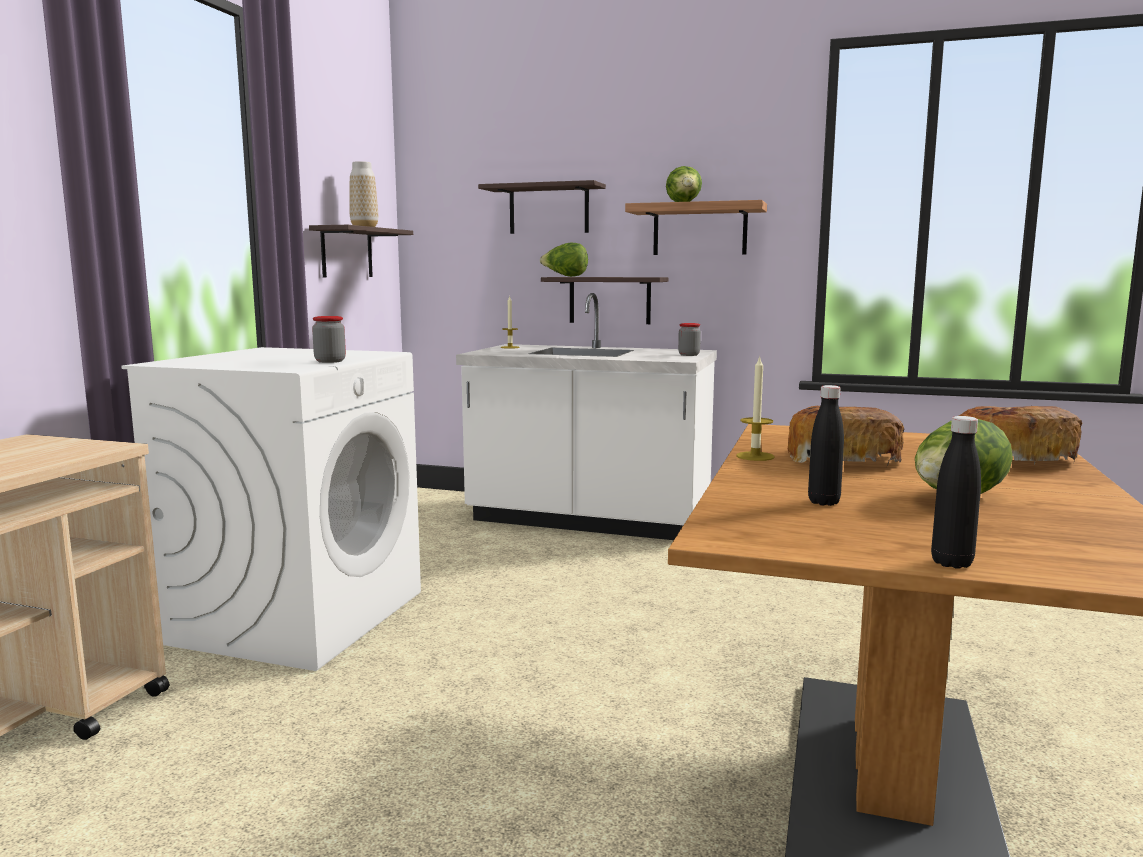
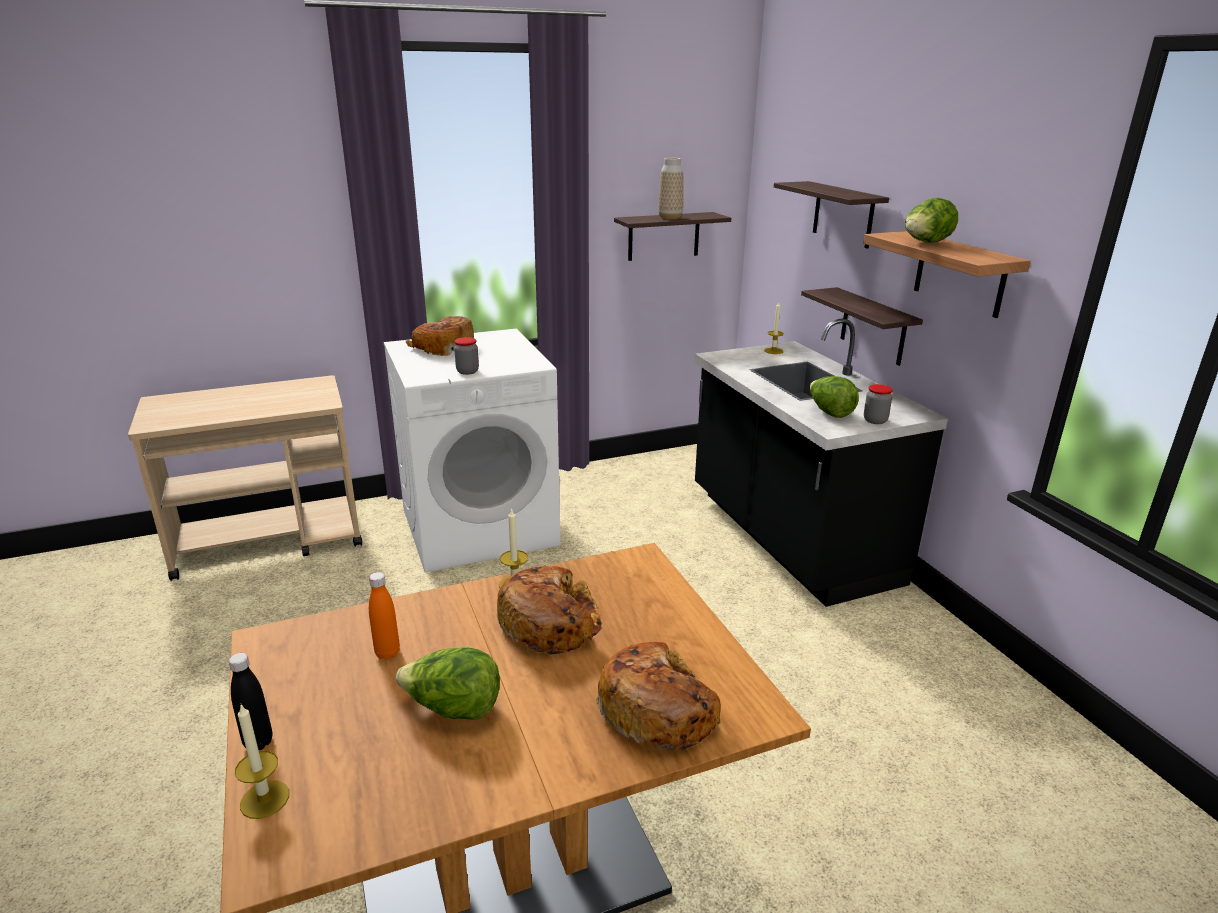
camera: 50 degrees right, 15 degrees up
(227, 358) = (442, 347): none -> bread
(565, 276) = (833, 292): lettuce -> lettuce (829, 413)
(589, 520) = (789, 538): white counter -> black counter
(823, 502) = (387, 653): black bottle -> orange bottle
(1069, 572) = (264, 799): none -> candle

